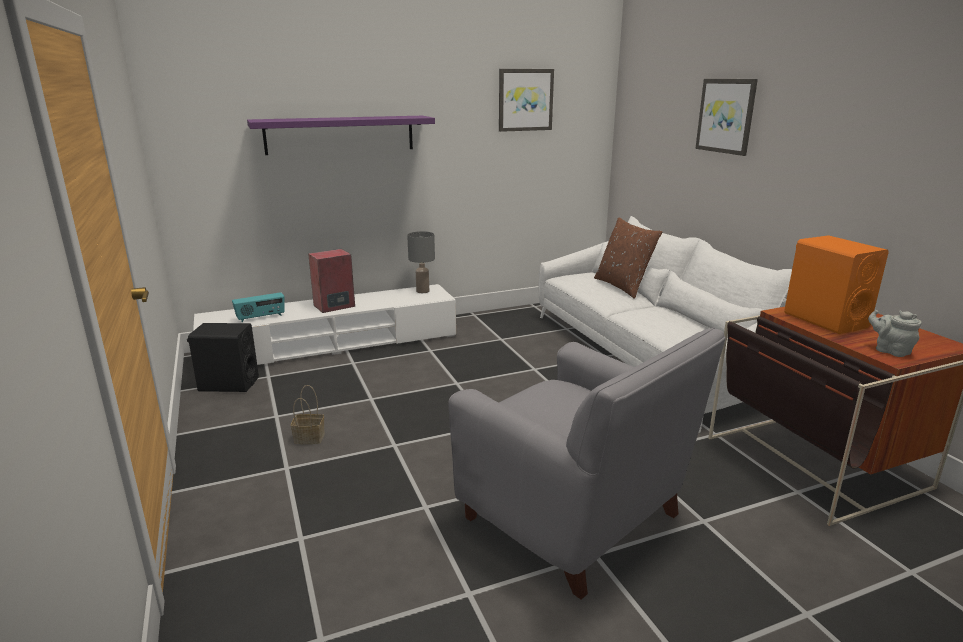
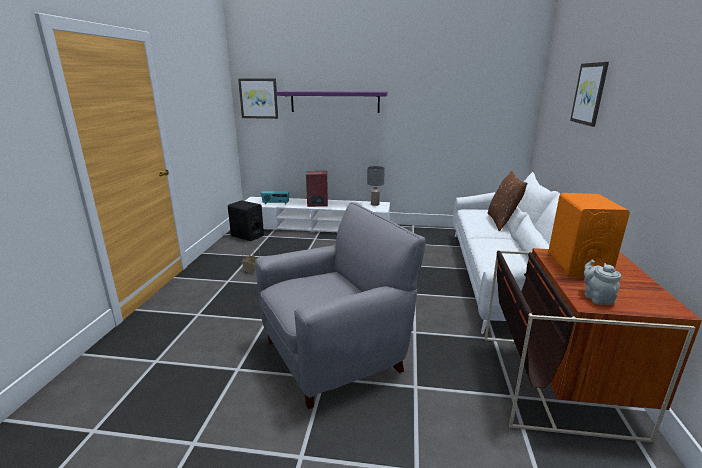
camera: 30 degrees right, 0 degrees up
(525, 100) = (463, 82): picture -> picture (259, 98)
(575, 519) = (335, 355): grey armchair -> grey armchair turned 105 degrees counterclockwise

